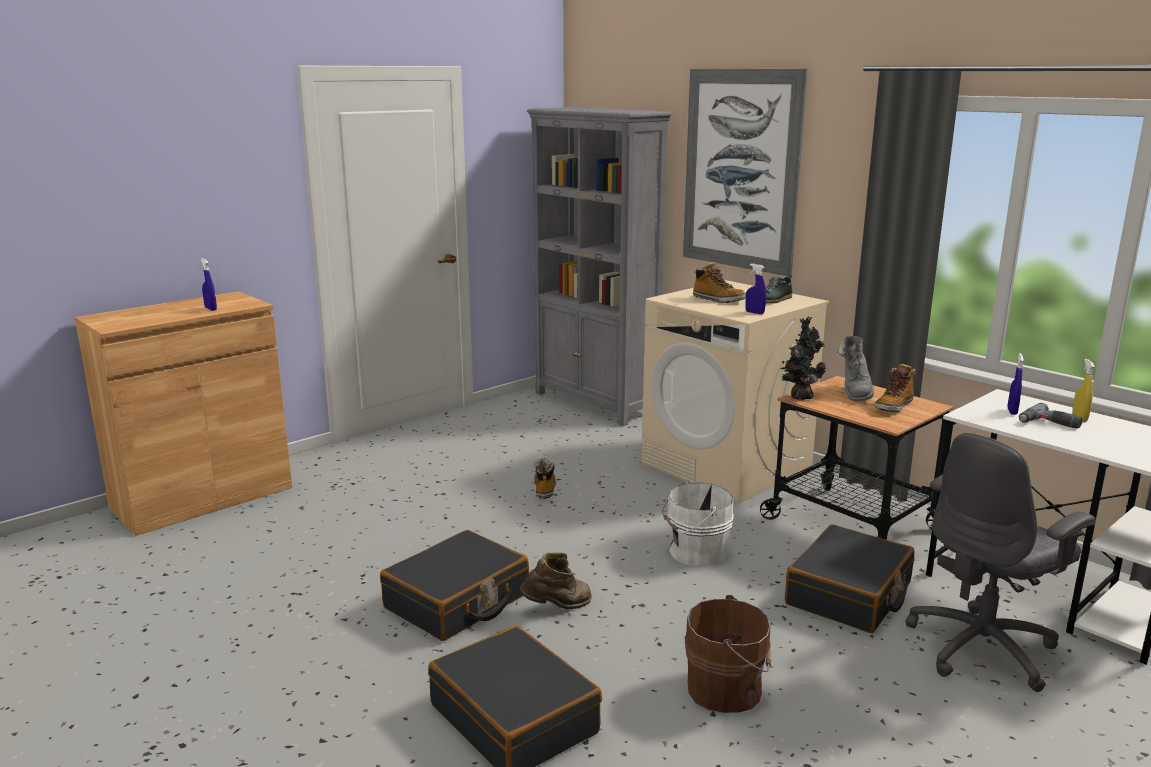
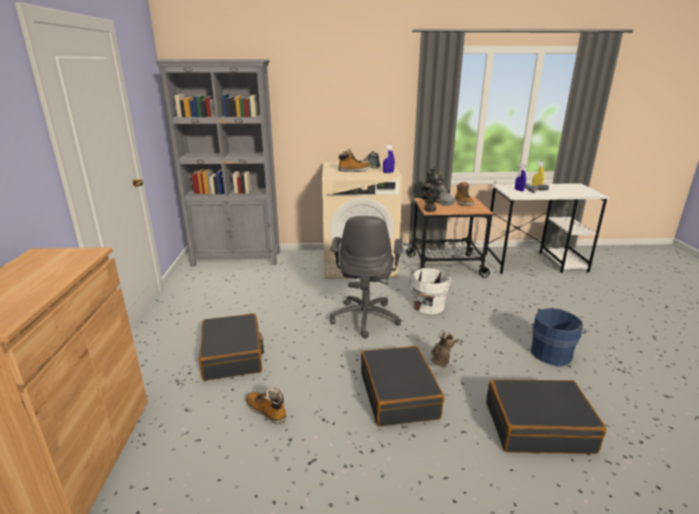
camera: 50 degrees left, 5 degrees up
(210, 309) = (61, 269): blue spray bottle -> none
(544, 488) = (308, 313): boot -> boot (267, 411)
(728, 689) = (552, 353): brown bucket -> blue bucket
(741, 170) = (325, 94): picture -> none
(849, 594) = (500, 293): black suitcase -> black suitcase (233, 355)
(983, 648) = (560, 289): grey office chair -> grey office chair (366, 318)

